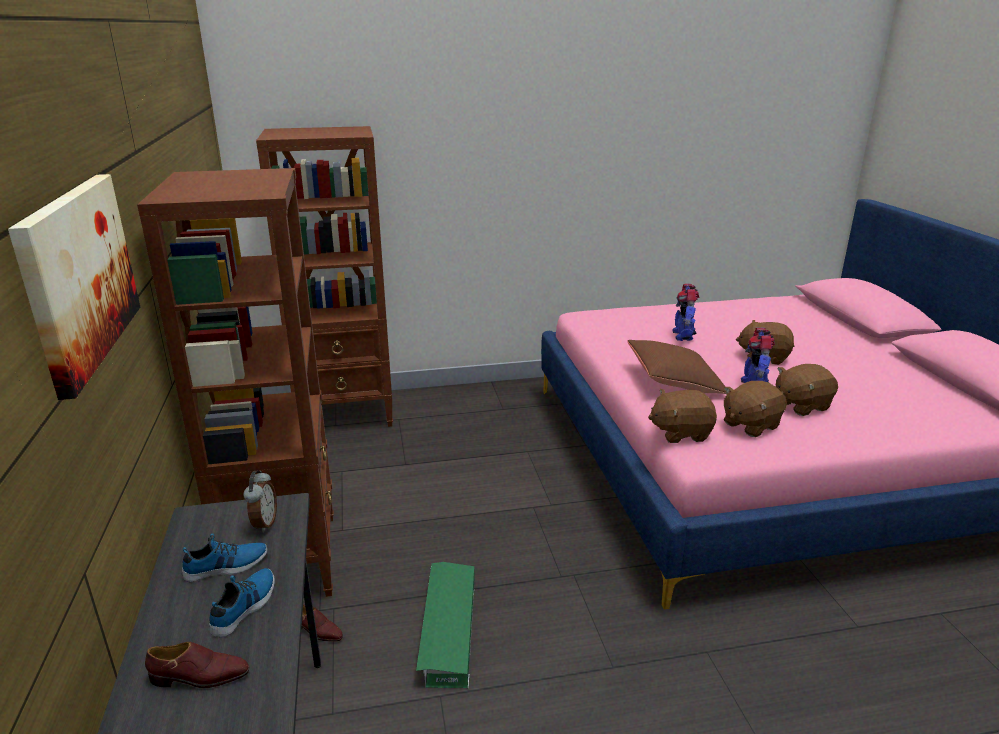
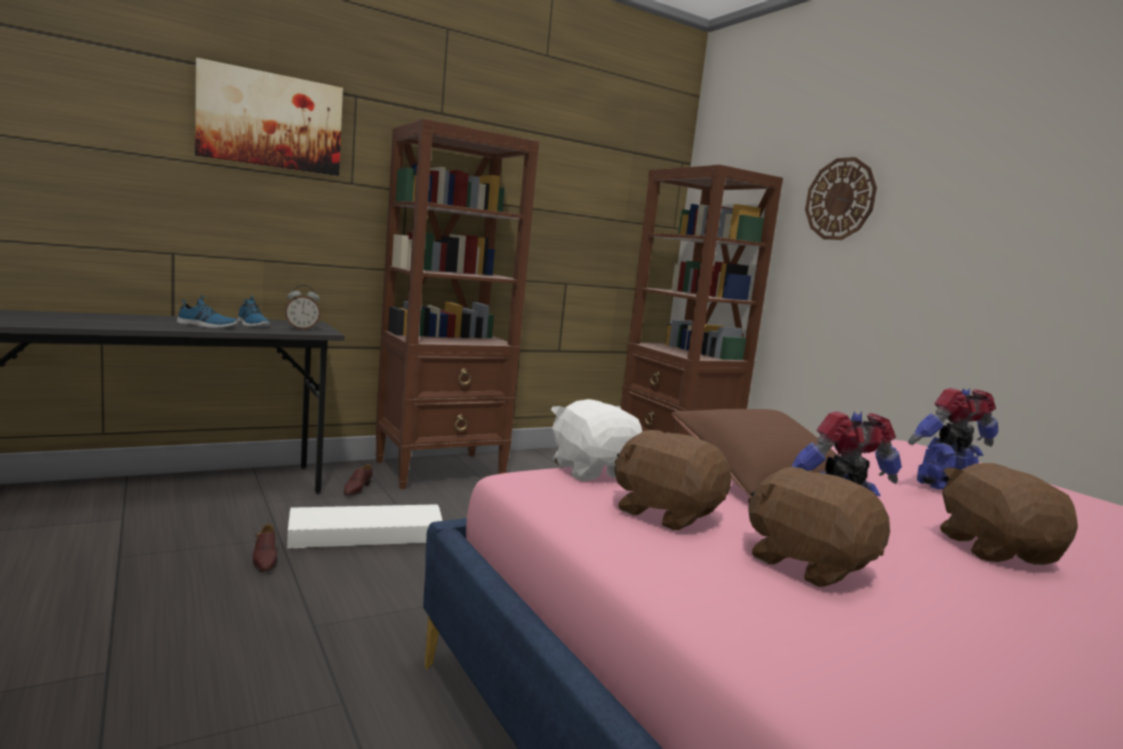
camera: 70 degrees right, 15 degrees down
(200, 677) = (142, 321): brown shoe -> brown shoe (264, 559)
(431, 143) = (840, 199): none -> wall clock
(447, 629) = (365, 535): green storage box -> white storage box
(680, 432) = (593, 471): brown plush toy -> white plush toy

